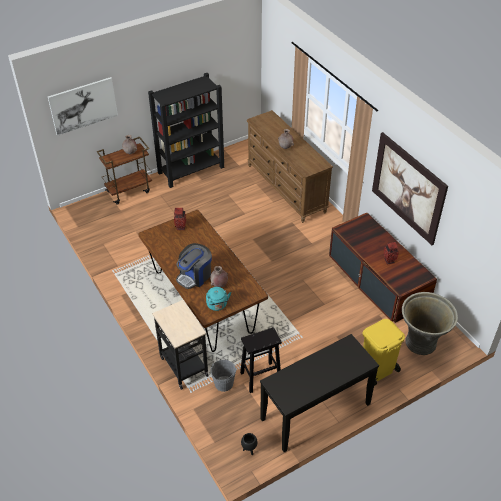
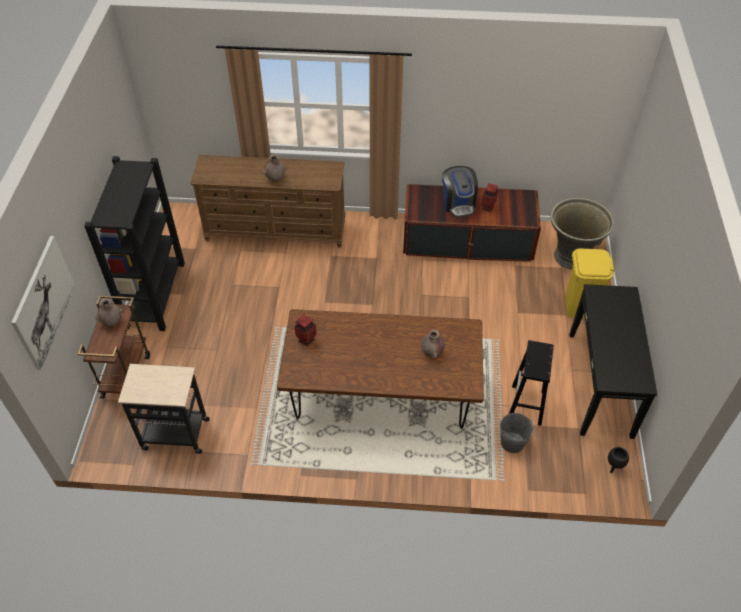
camera: 55 degrees left, 5 degrees up
(183, 366) = (461, 468): cart -> cart (174, 435)
(195, 276) = (399, 368): coffee machine -> coffee machine (458, 203)
(217, 305) = (462, 371): turquoise kettle -> none
(408, 188) = (471, 120): picture -> none

